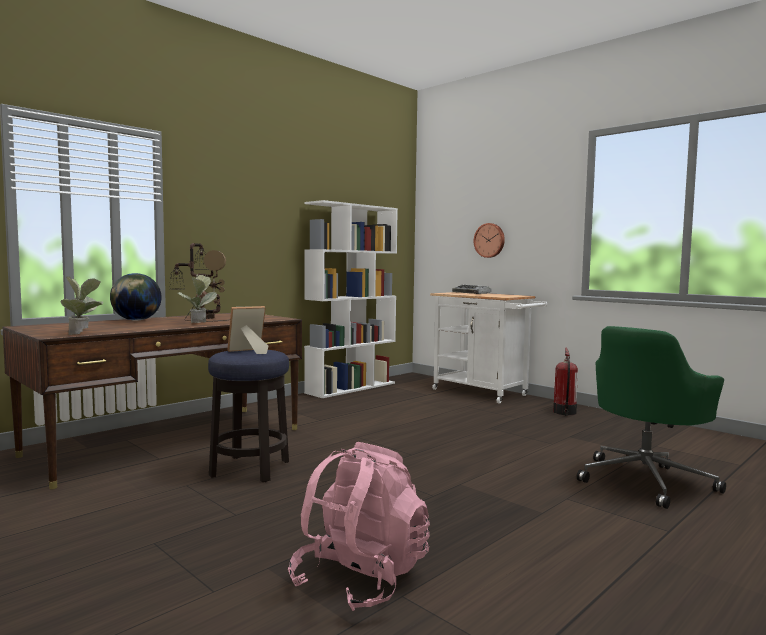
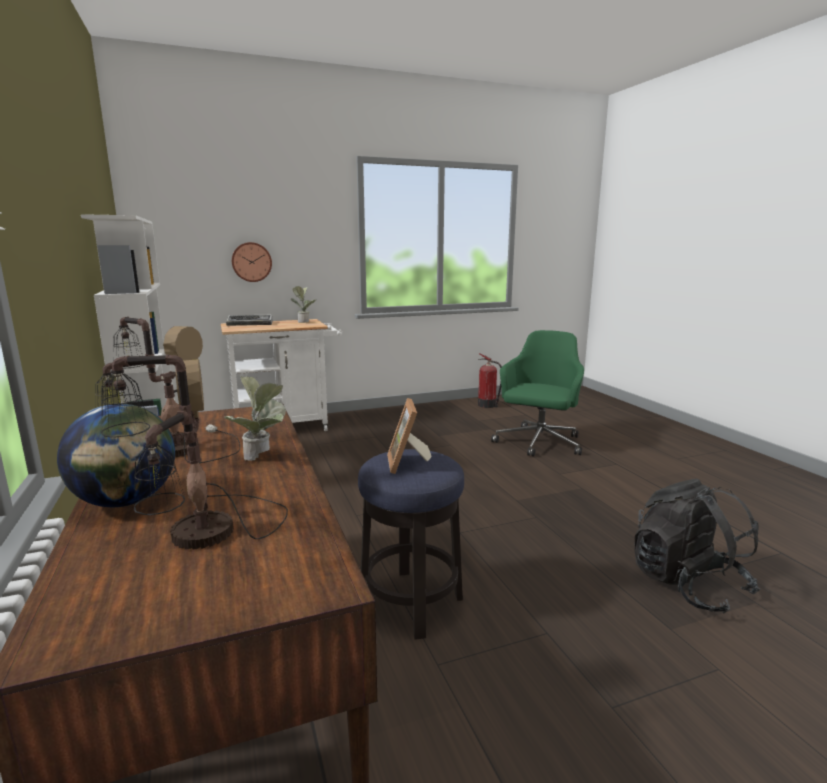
camera: 65 degrees left, 10 degrees up
(83, 334) = (321, 552): potted plant -> potted plant (304, 321)
(101, 326) = (199, 536): none -> table lamp
(361, 579) = (687, 584): pink backpack -> black backpack
(564, 412) = (381, 419): fire extinguisher -> fire extinguisher (488, 405)
(646, 480) = (538, 443): green office chair -> green office chair turned 135 degrees counterclockwise

